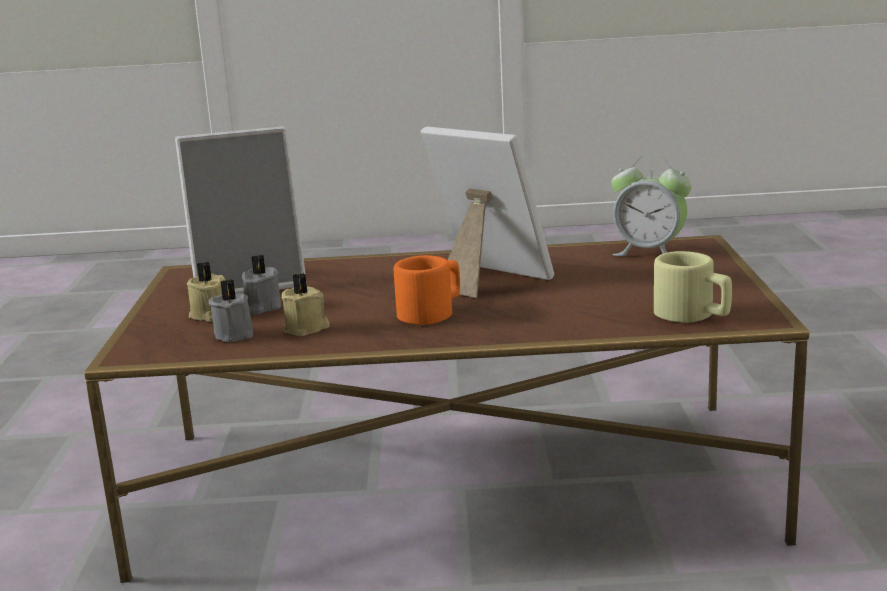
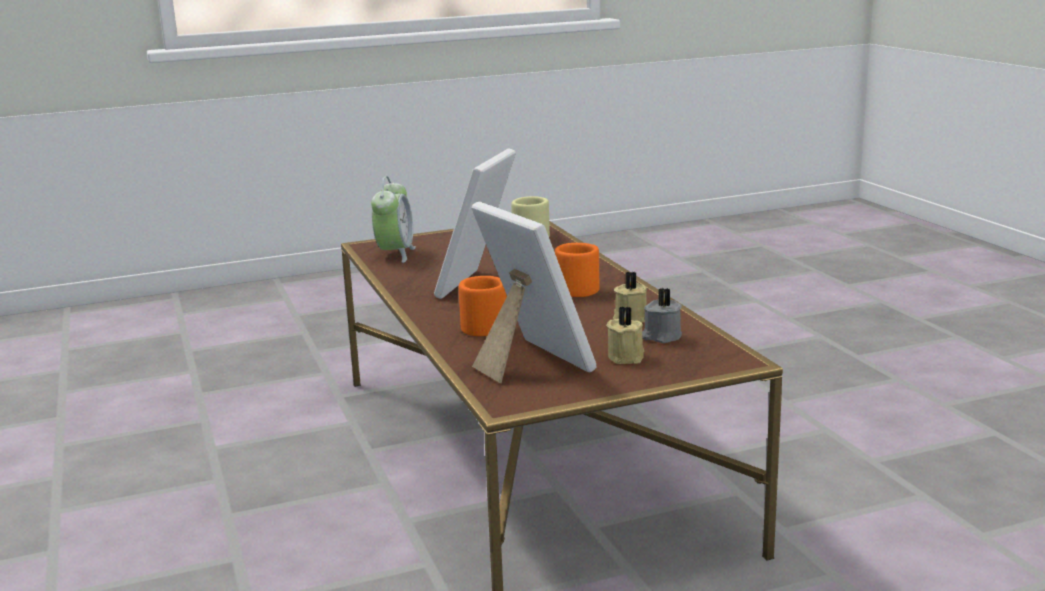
camera: 110 degrees left, 0 degrees up
(261, 307) = (594, 343): grey candle -> none
(367, 274) = (482, 325): none -> orange mug

